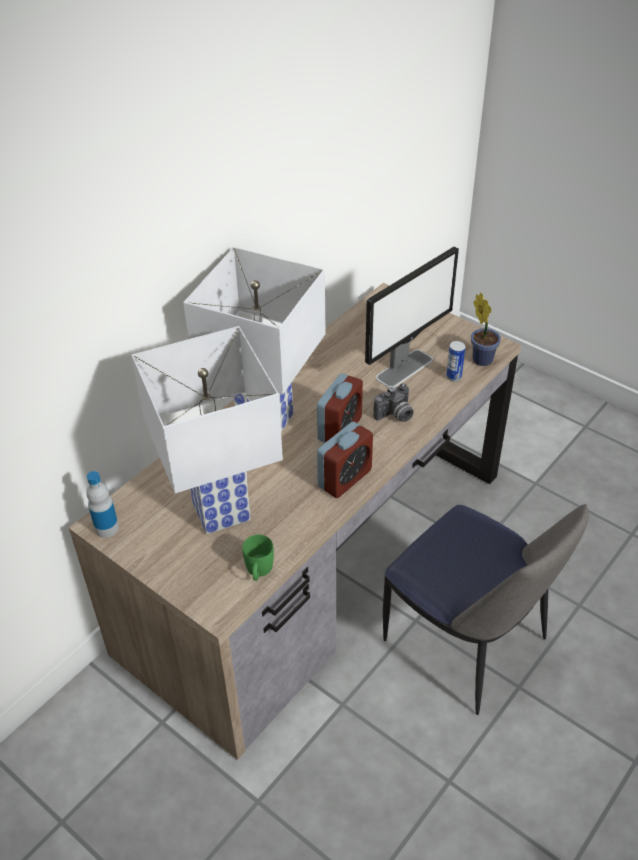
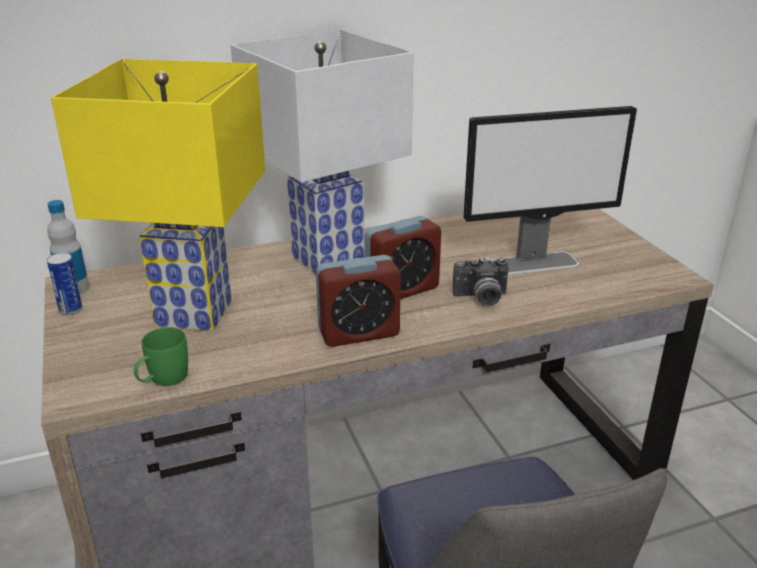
camera: 30 degrees right, 15 degrees down
(222, 510) = (196, 313): white table lamp -> yellow table lamp
(454, 376) = (591, 287): can -> can (71, 310)
(481, 358) = (645, 281): potted plant -> none

